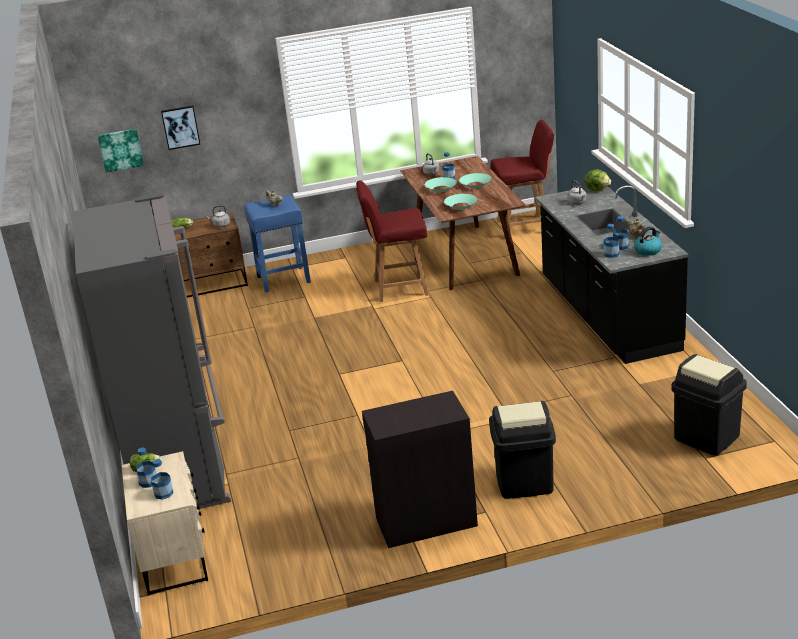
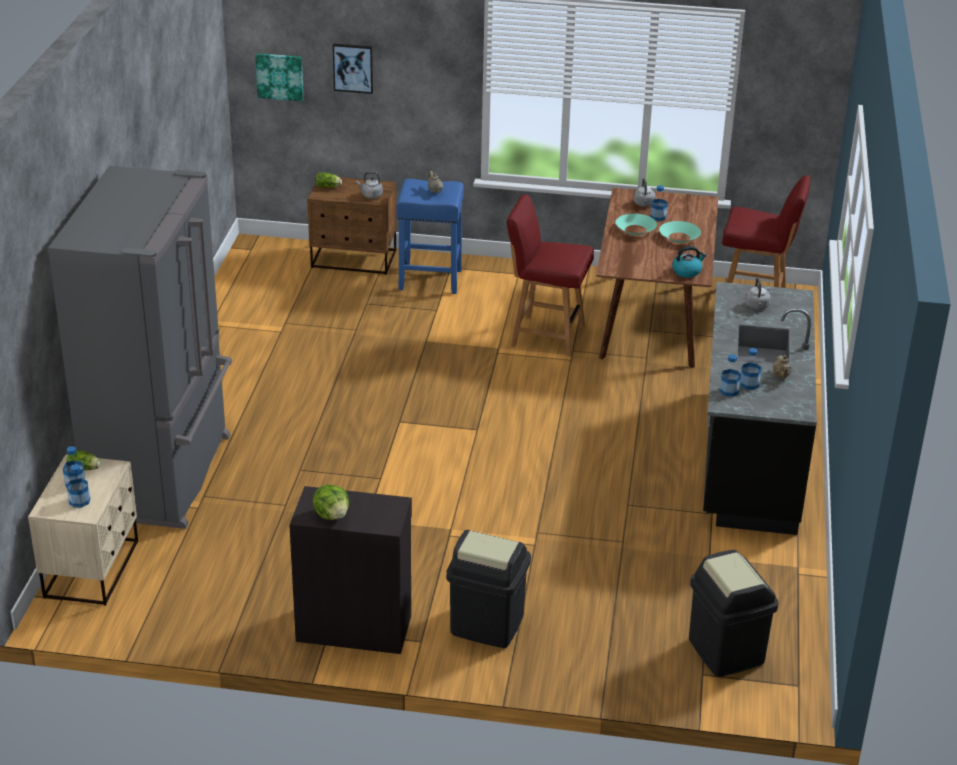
camera: 20 degrees right, 5 degrees up
(461, 206) = (637, 262): turquoise bowl -> none
(597, 189) = (797, 296): lettuce -> lettuce (332, 515)
(648, 250) = (774, 401): kettle -> kettle (687, 271)

